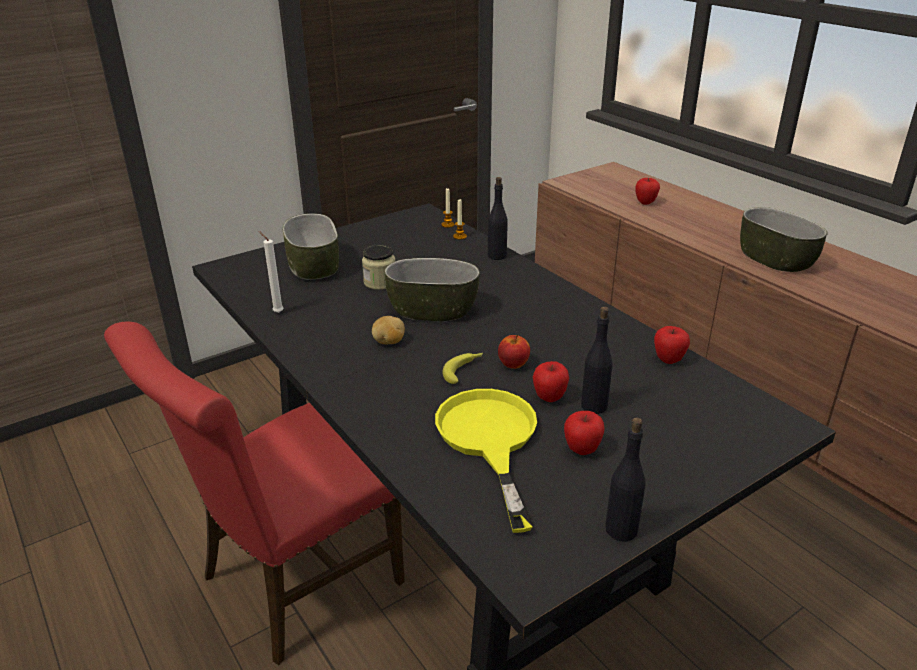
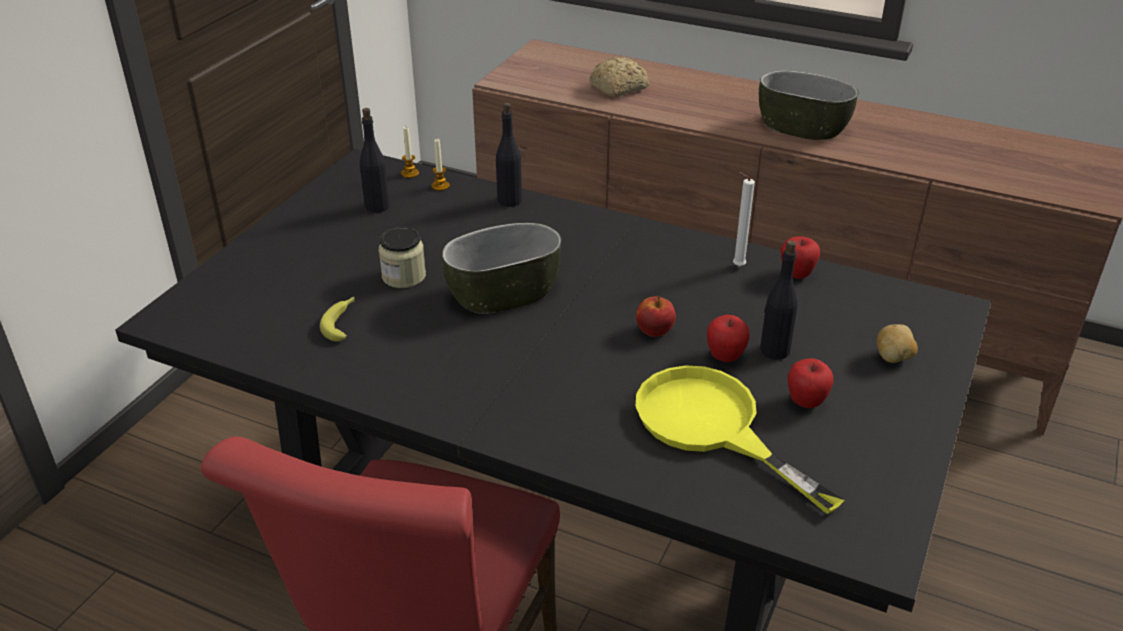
camera: 30 degrees left, 5 degrees up
(277, 312) = (313, 358): white candle -> white candle (736, 266)
(314, 266) = (294, 278): bowl -> none
(389, 342) = (494, 351): potato -> potato (893, 358)
(464, 370) = (610, 356): banana -> banana (342, 322)
(621, 529) = (910, 469): black bottle -> black bottle (377, 206)
(645, 203) = (617, 88): apple -> bread

